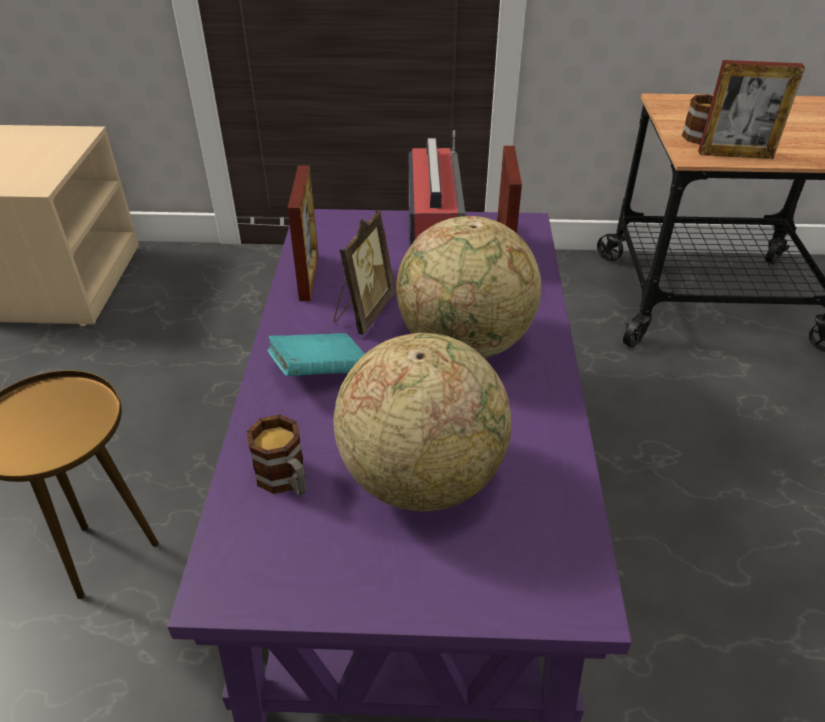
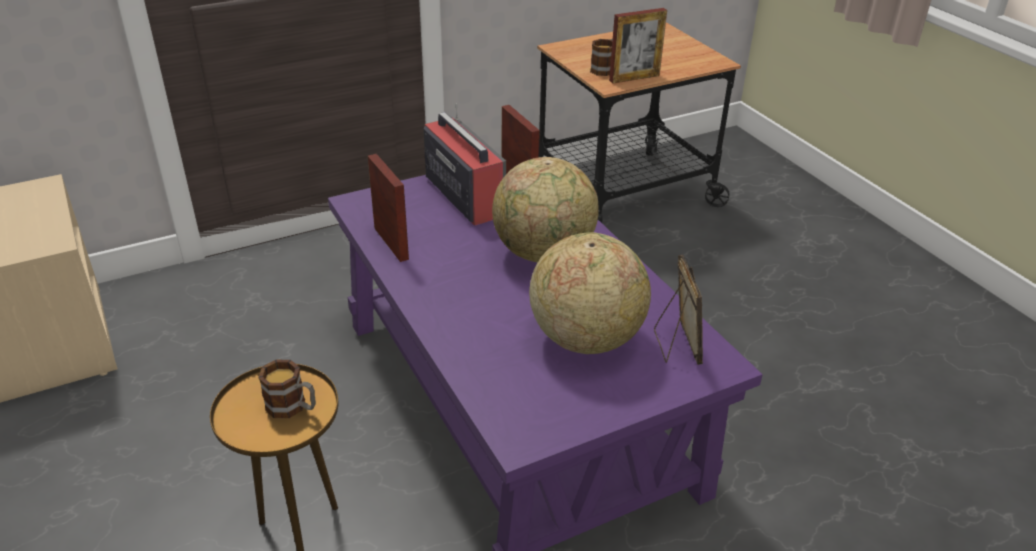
camera: 30 degrees left, 5 degrees down
(286, 480) = (503, 371): mug -> mug (293, 407)
(319, 372) = (462, 302): turquoise book -> none
(363, 312) = (455, 255): picture frame -> picture frame (676, 345)

